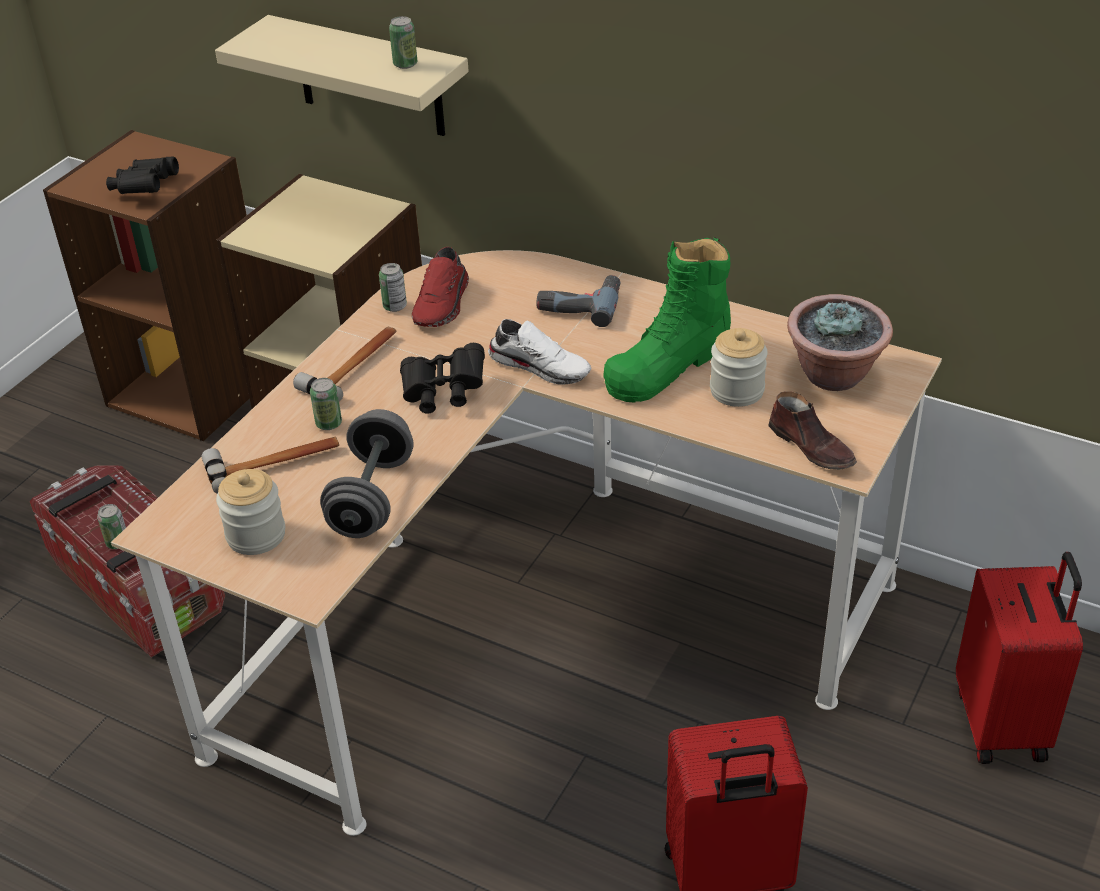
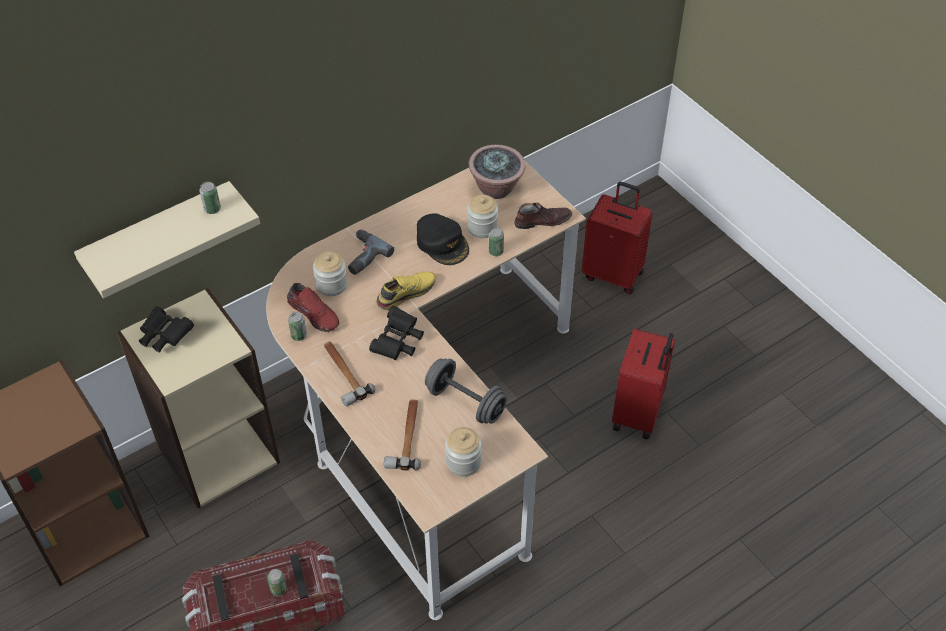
camera: 65 degrees left, 10 degrees up
(145, 189) = (59, 420): black binoculars -> black binoculars (165, 336)
(329, 424) = (389, 401): can -> can (496, 251)
(505, 298) = (331, 285): none -> jar
(541, 366) = (405, 293): white shoe -> yellow shoe
(668, 364) = (442, 243): green boot -> black cap

